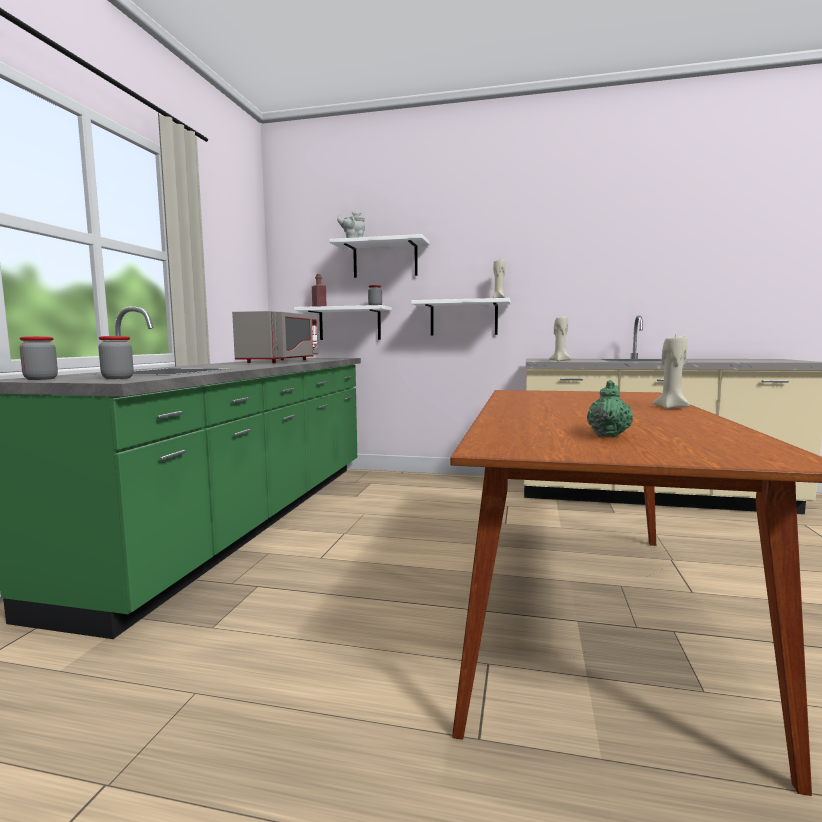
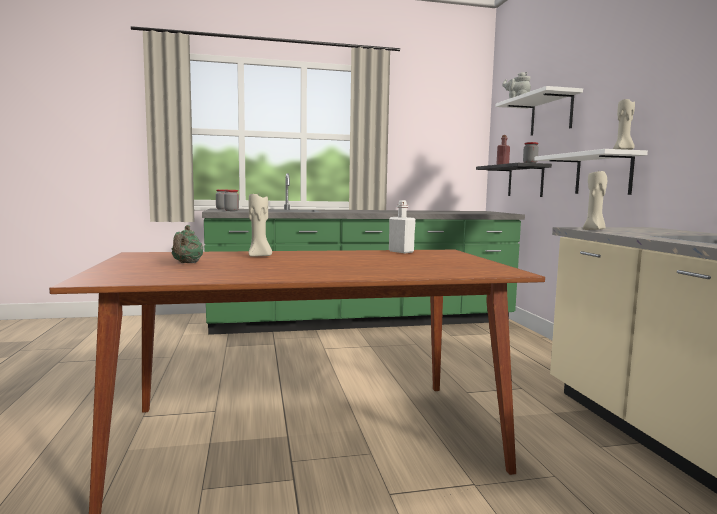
camera: 65 degrees right, 0 degrees up
(281, 361) = (421, 211): grey microwave -> none
(349, 324) = (525, 181): white shelf -> black shelf
(511, 396) = (401, 251): none -> white bottle
(609, 435) = (187, 263): green teapot -> green teapot turned 90 degrees clockwise
(671, 407) = (366, 274): beige candle -> beige candle (259, 256)

